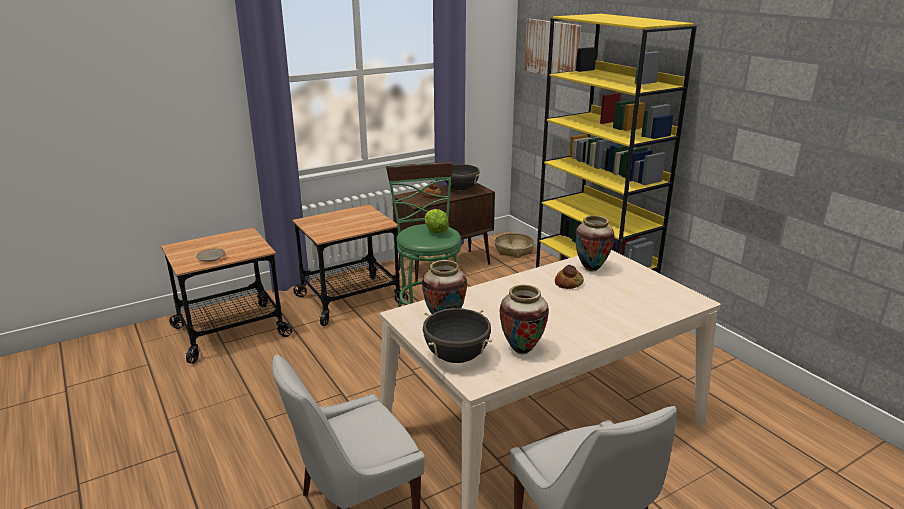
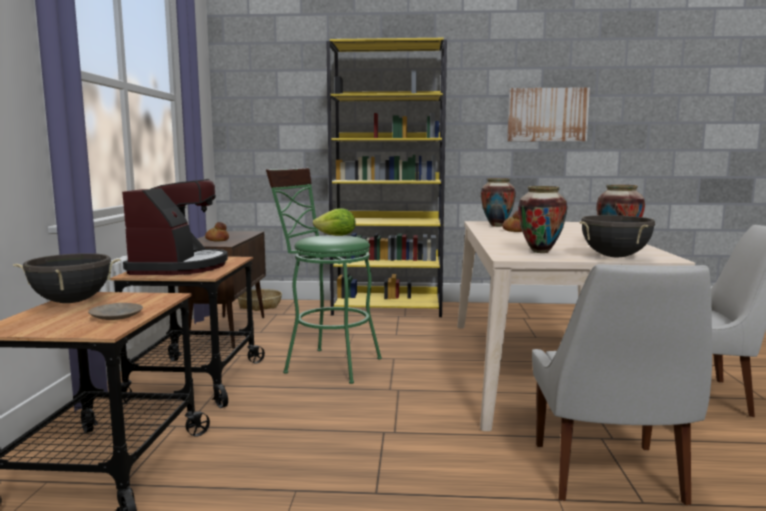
camera: 55 degrees left, 15 degrees down
(338, 221) = (179, 267): none -> coffee machine
(460, 189) = (230, 234): black cooking pot -> black cooking pot (71, 302)
(552, 49) = (271, 91): picture -> picture (547, 115)

